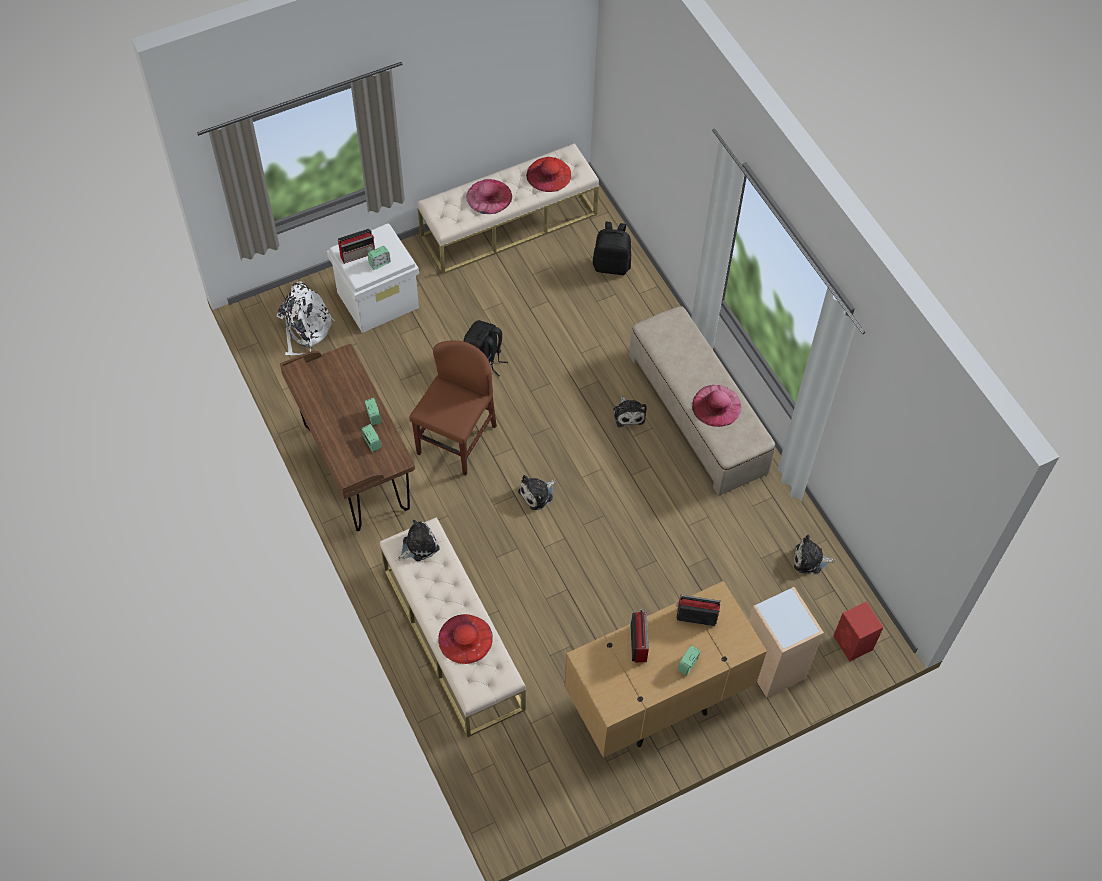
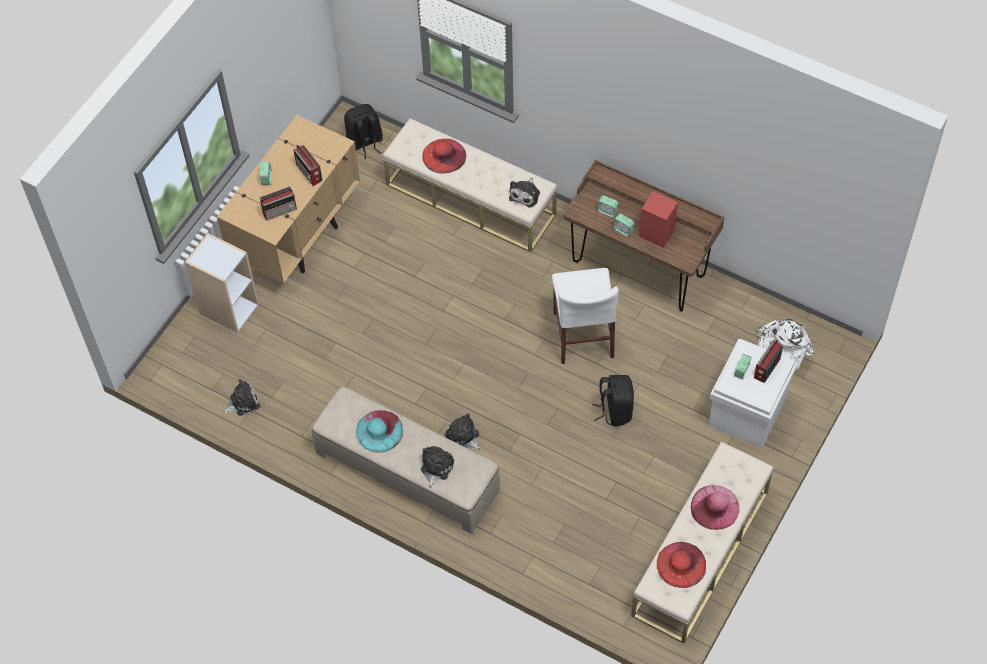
camera: 150 degrees right, 0 degrees up
(456, 440) = (583, 334): brown chair -> white chair
(537, 494) = (488, 330): plush toy -> plush toy (436, 467)
(612, 265) = (578, 570): black backpack -> black backpack (365, 142)
(716, 405) = (379, 431): pink hat -> turquoise hat
(853, 644) = (176, 358): red speaker -> red speaker (656, 233)

